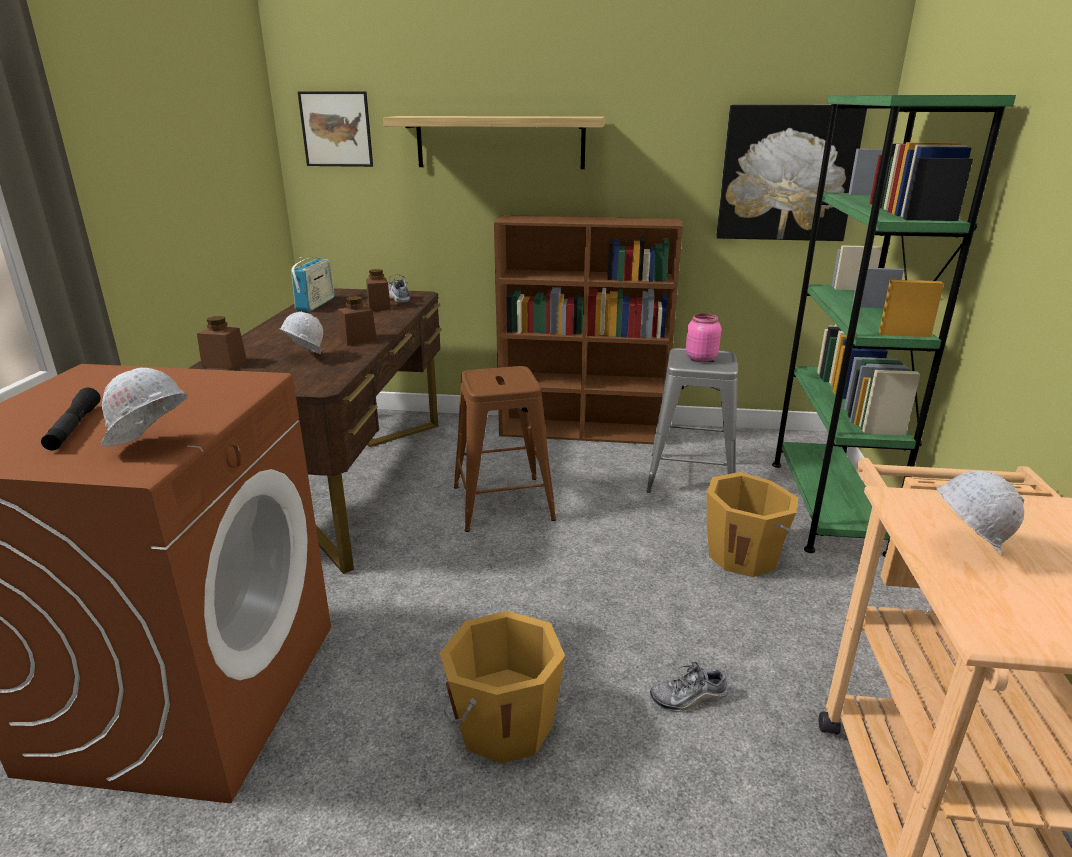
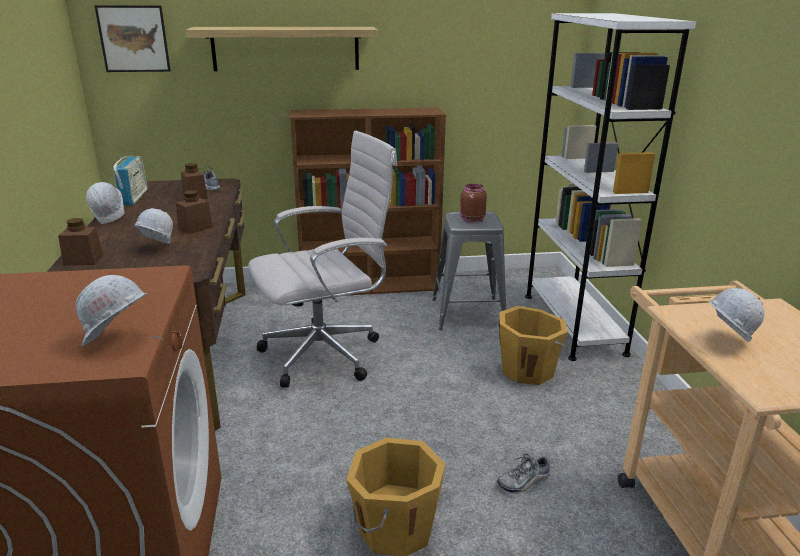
camera: 15 degrees left, 0 degrees up
(74, 428) = (29, 334): black flashlight -> none
(278, 324) = (110, 219): none -> white hard hat
(502, 503) = (327, 354): brown stool -> white office chair
(700, 358) = (471, 219): pink jar -> brown jar
(787, 174) = (516, 70): picture -> none
(826, 505) = (573, 323): green bookcase -> white bookcase

